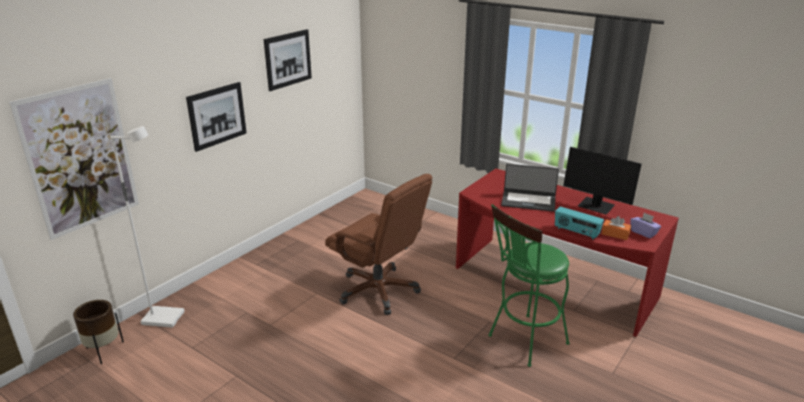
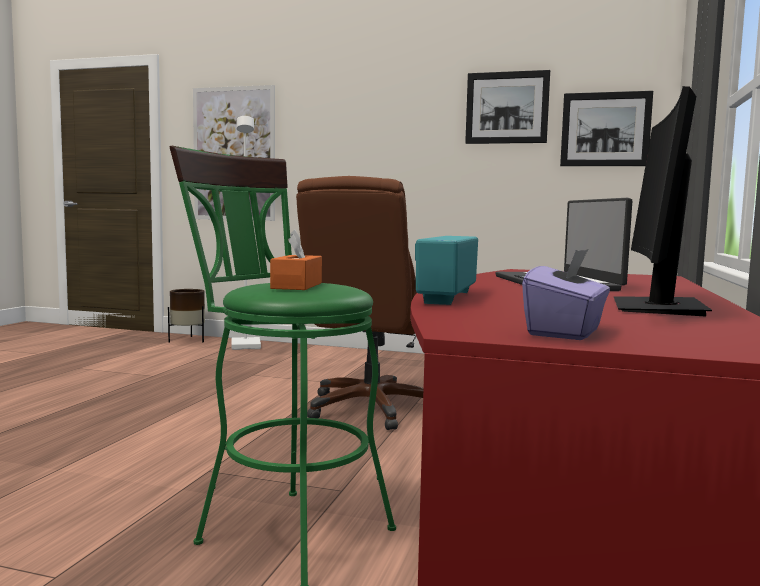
camera: 70 degrees right, 20 degrees down
(217, 116) = (383, 155): picture -> picture (605, 129)
(615, 234) = (493, 314): orange tissue box -> orange tissue box (297, 286)

